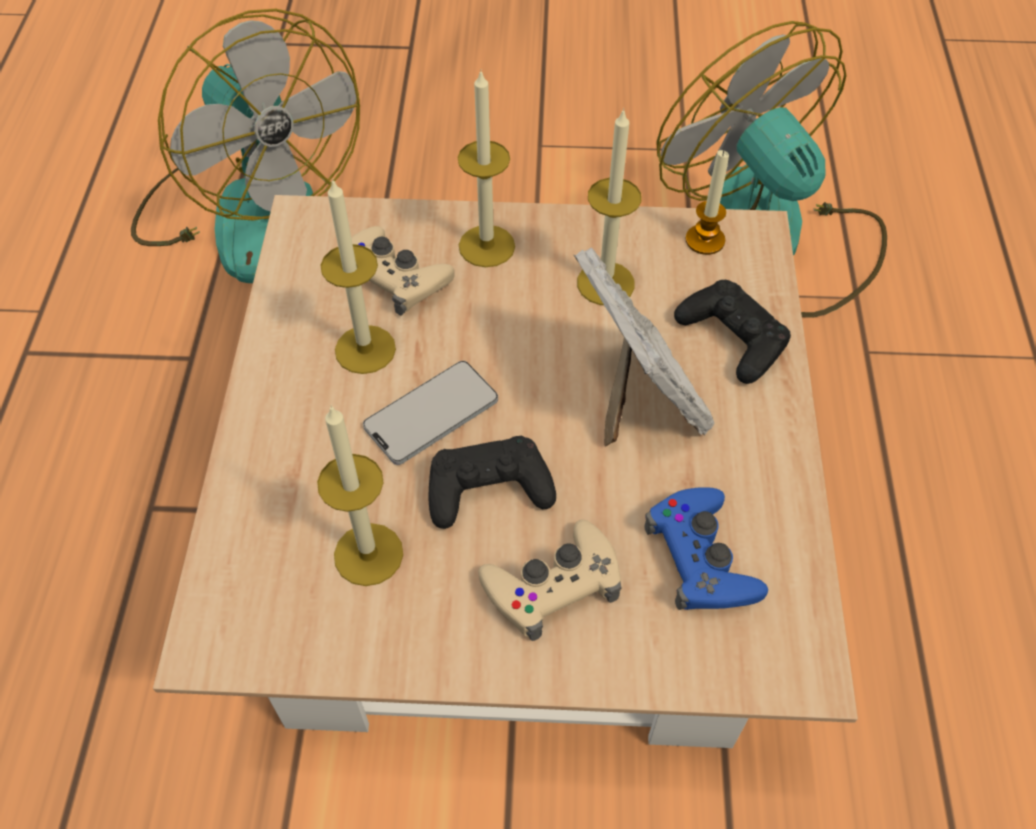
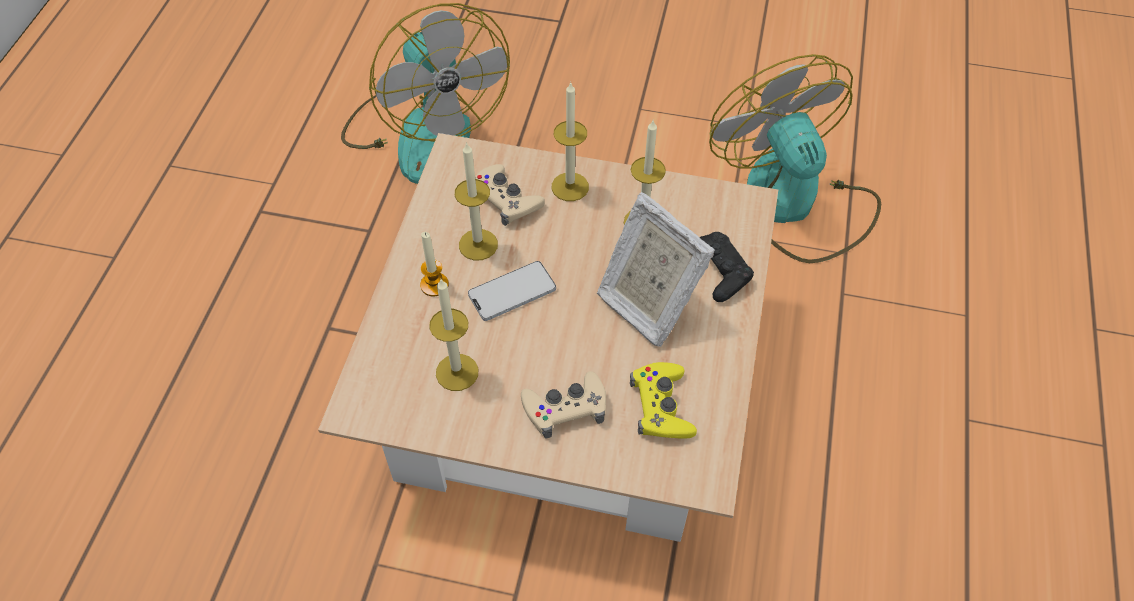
camera: 10 degrees right, 0 degrees up
(488, 489) = (538, 344): black game controller -> none
(639, 401) = (646, 303): picture frame -> picture frame turned 150 degrees clockwise
(701, 558) = (661, 406): blue game controller -> yellow game controller
(705, 240) = (716, 202): candle -> candle (434, 285)

